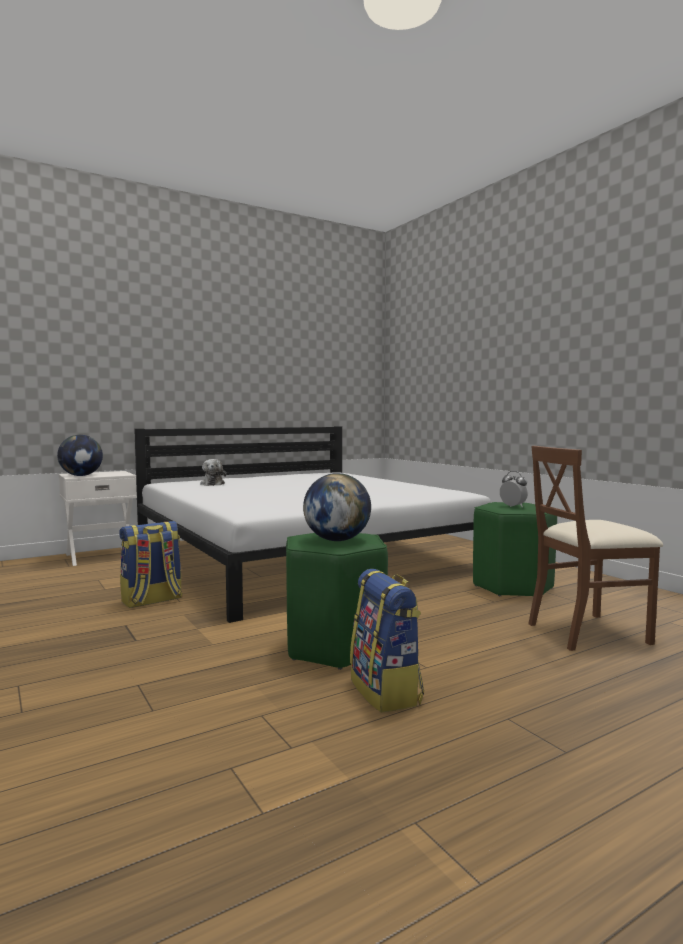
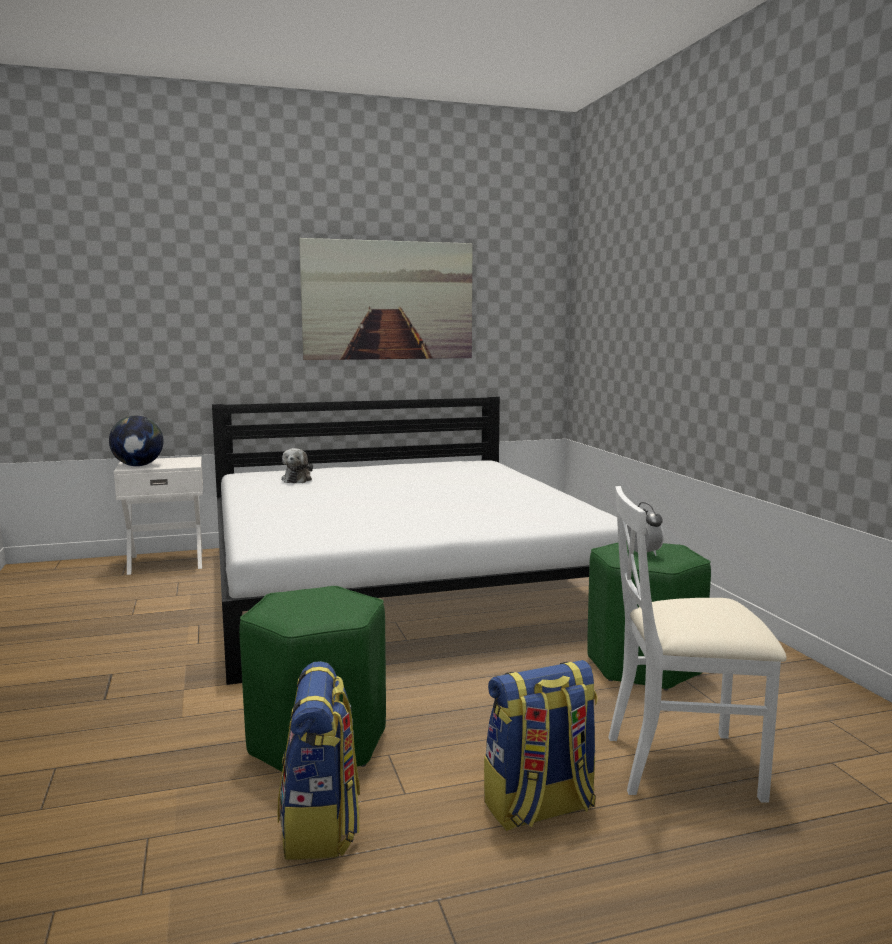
camera: 15 degrees right, 5 degrees up
(152, 601) = (168, 639): backpack -> backpack (539, 808)
(264, 354) = (388, 300): none -> picture
(337, 540) = (311, 609): globe -> none
(588, 632) = (684, 764): brown chair -> white chair

